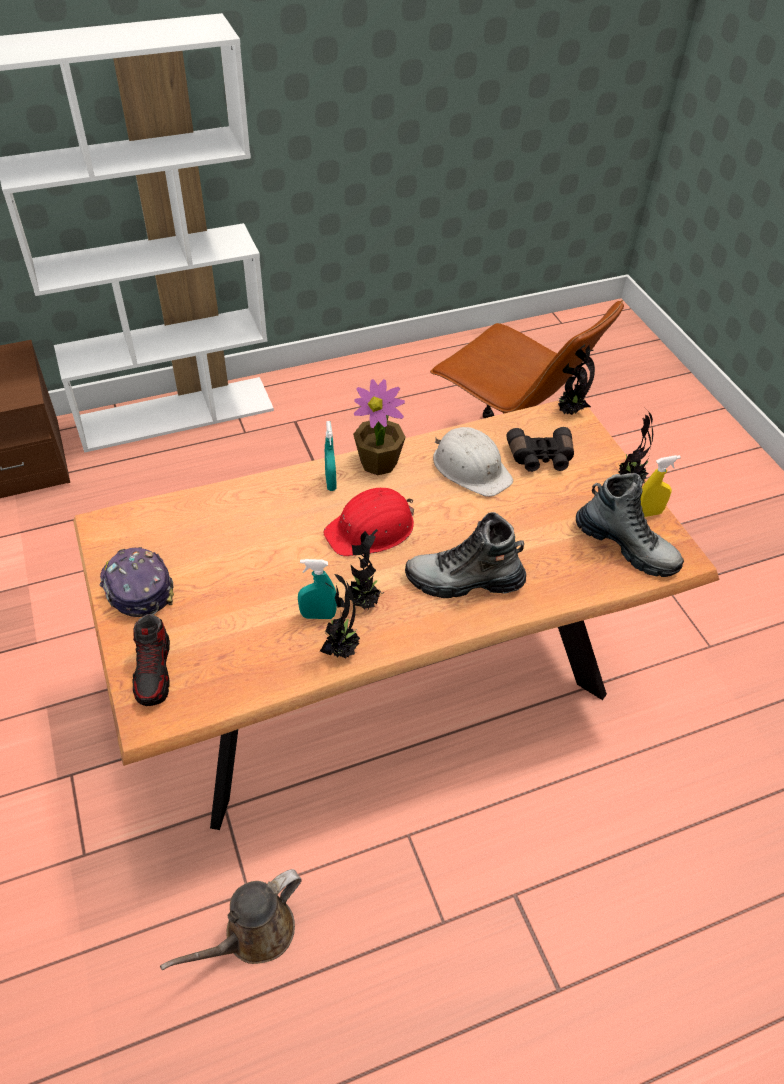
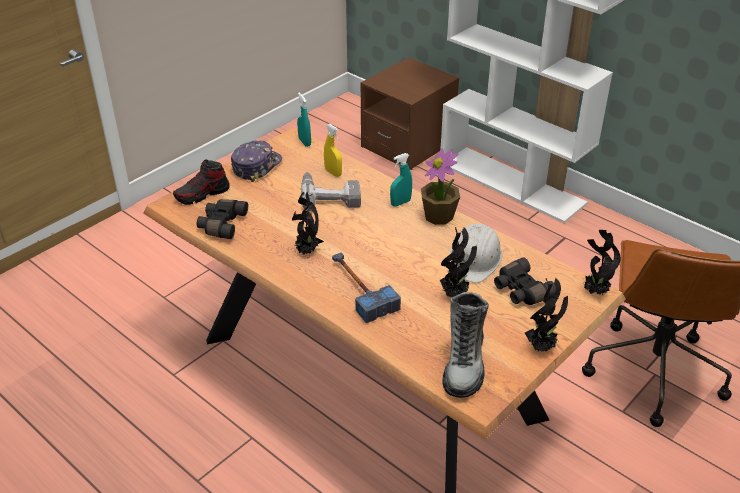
camera: 65 degrees right, 10 degrees down
(244, 672) = (221, 224): none -> black binoculars
(253, 934) = (148, 388): brown watering can -> none
(265, 537) = (330, 195): none -> power drill
(318, 615) = (283, 236): turquoise spray bottle -> turquoise spray bottle (304, 142)
(341, 648) = (263, 254): potted plant -> potted plant (455, 294)
(371, 529) = (373, 233): red hard hat -> none
(464, 581) = (359, 288): boot -> hammer
(647, 513) = (514, 368): yellow spray bottle -> yellow spray bottle (333, 173)

